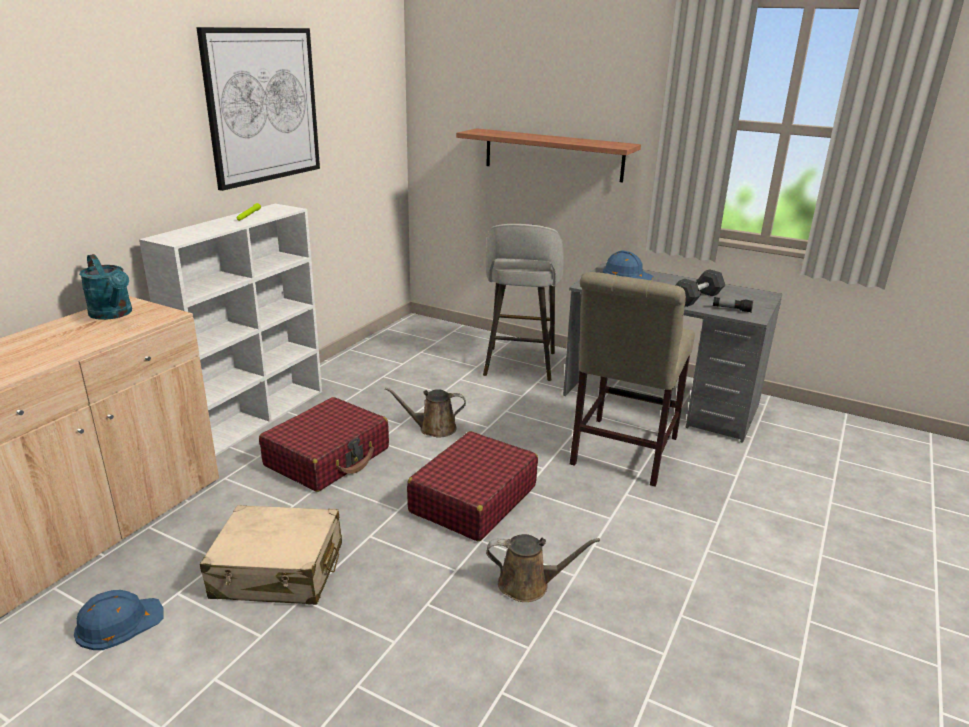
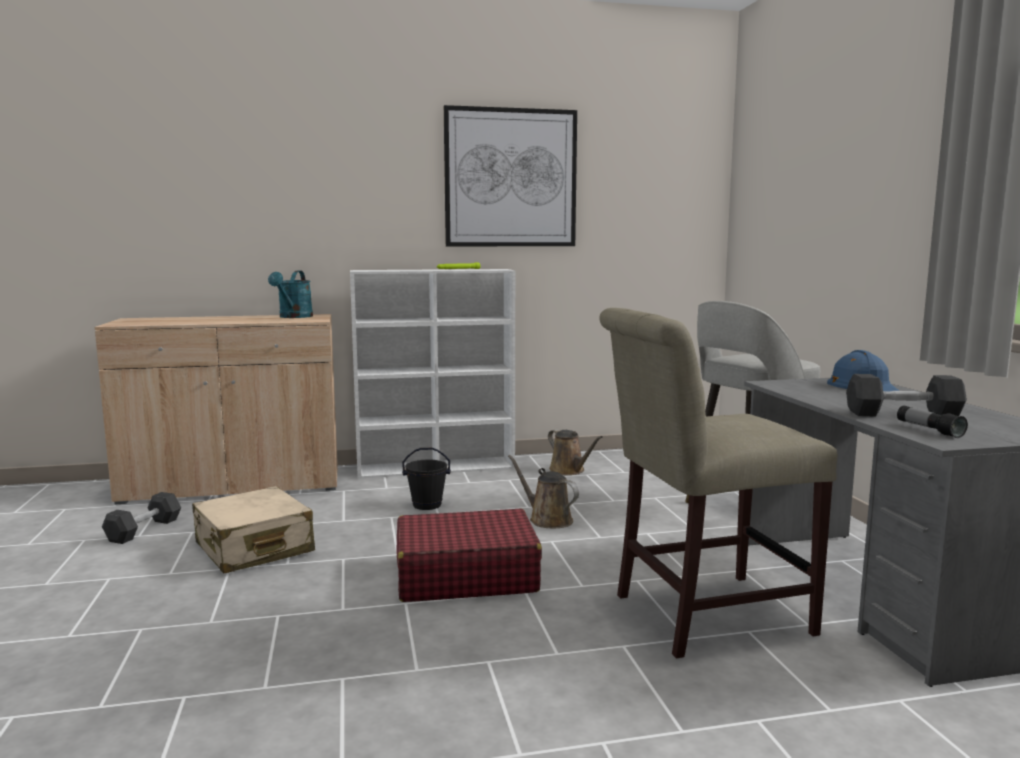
camera: 50 degrees right, 15 degrees down
(118, 622) = (144, 530): blue hard hat -> grey dumbbell
(328, 457) = (427, 505): red suitcase -> black bucket
(529, 584) = (367, 650): brown watering can -> brown watering can (569, 471)
(553, 155) = (841, 234): shelf -> none

